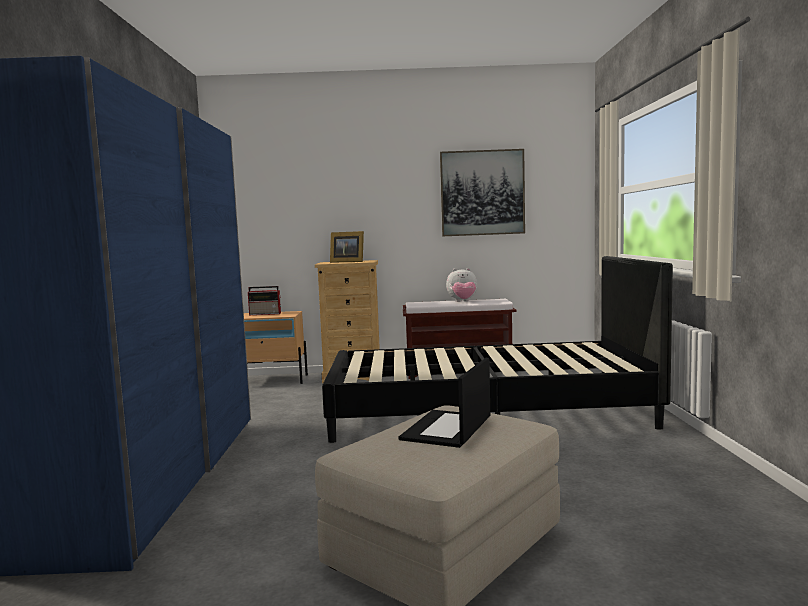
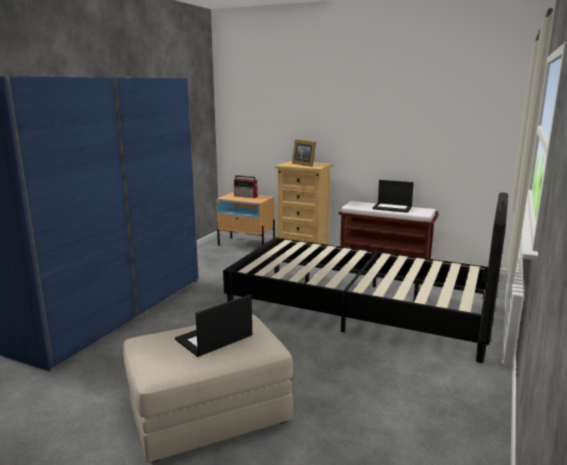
camera: 25 degrees right, 10 degrees up
(462, 301) = (392, 208): plush toy -> laptop
(482, 193) = (425, 113): picture -> none

